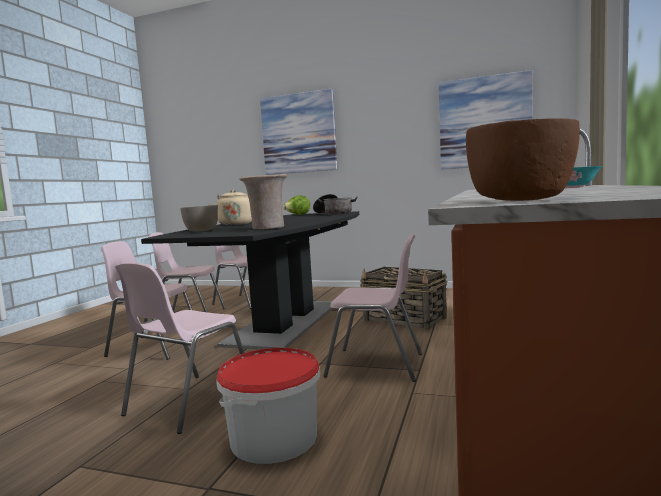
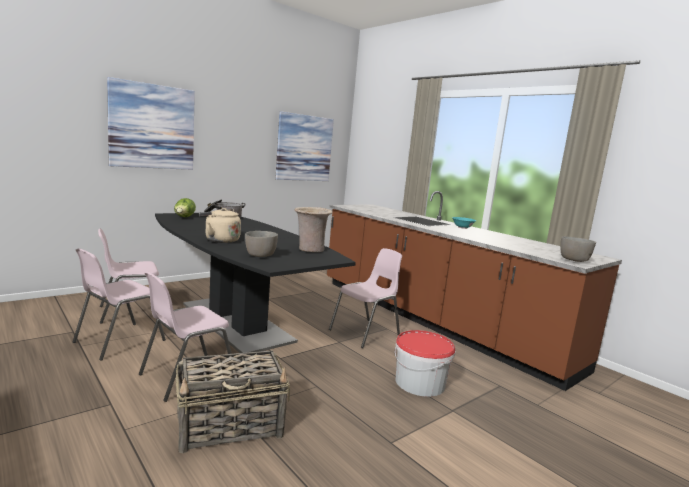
camera: 60 degrees left, 5 degrees up
(188, 402) = (341, 391): pink chair -> none
(405, 320) = (308, 300): basket -> basket (231, 426)
(521, 200) = (574, 260): brown bowl -> grey bowl

